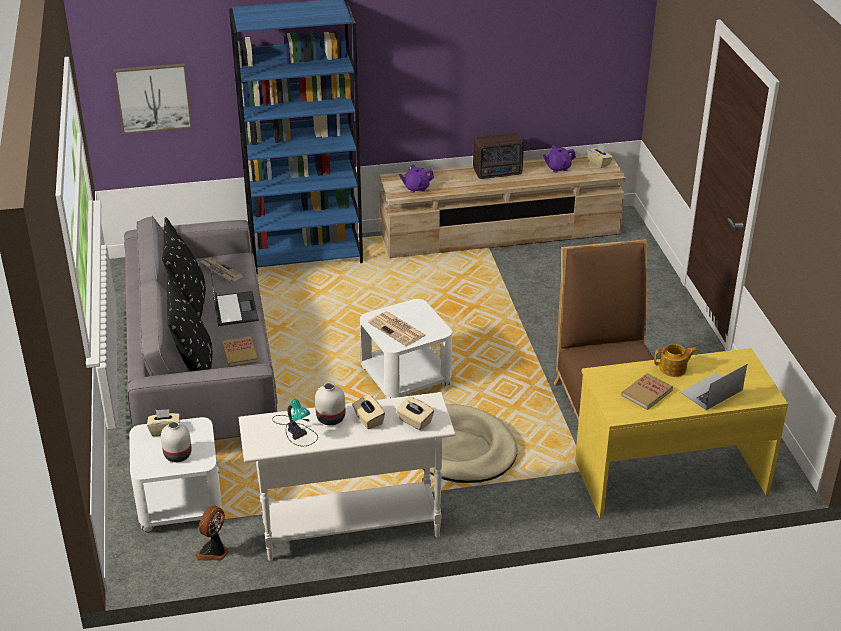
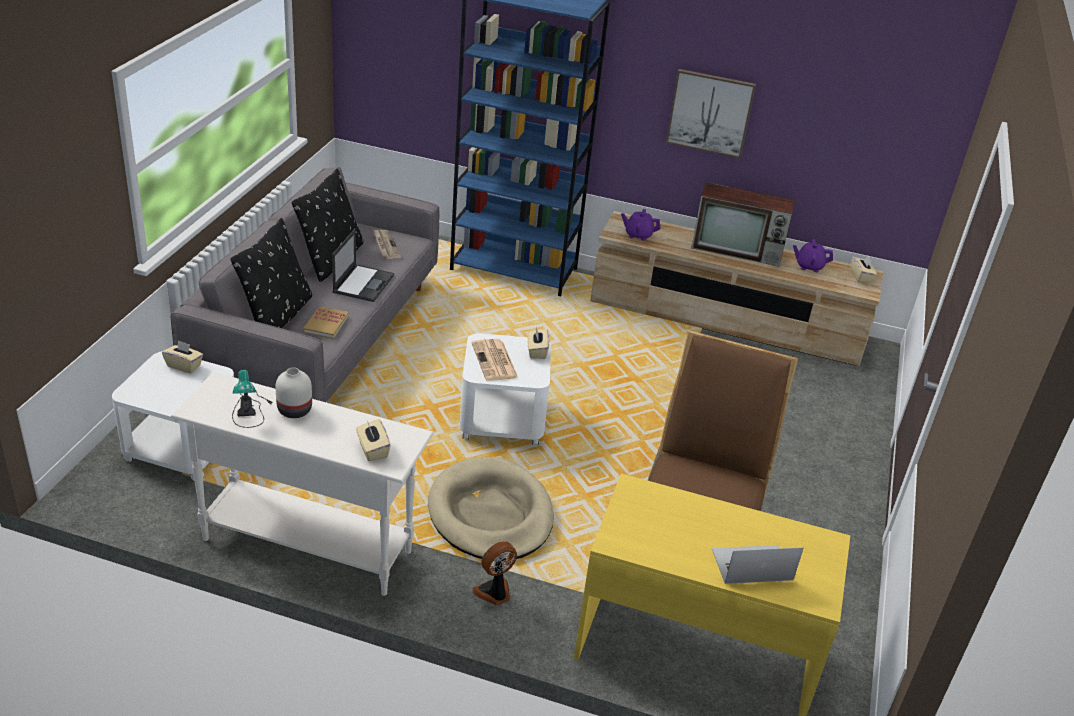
camera: 25 degrees right, 0 degrees up
(153, 98) = (399, 56): picture -> picture (710, 113)
(178, 454) = (171, 392): white vase -> none
(214, 552) = (164, 507): fan -> fan (494, 593)
(368, 420) = (329, 428): beige tissue box -> beige tissue box (537, 351)
(498, 173) = (738, 250): radio -> television
(646, 393) = (670, 532): book -> none
(673, 369) = (729, 519): teapot -> none

